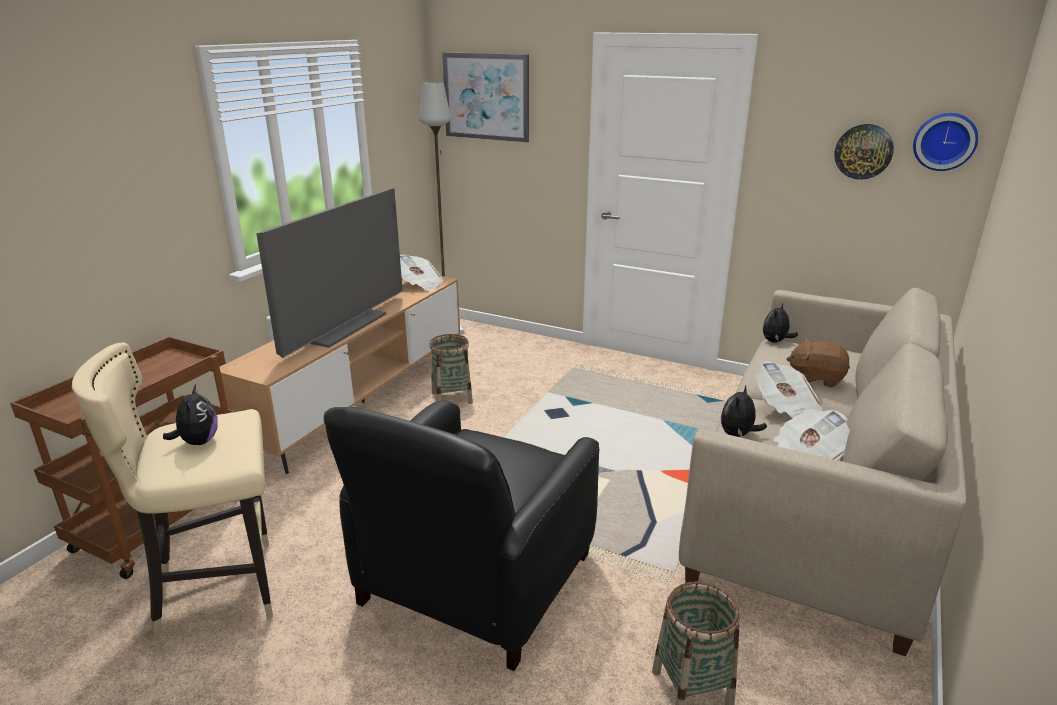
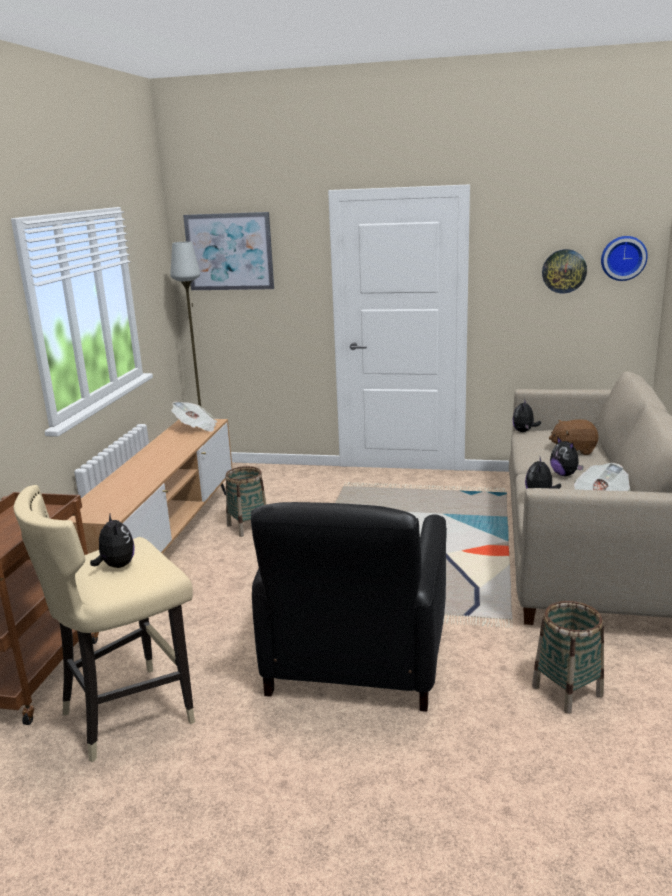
camera: 15 degrees left, 5 degrees down
(341, 325) = (148, 469): television -> none
(786, 409) = (565, 474): newspaper -> plush toy

